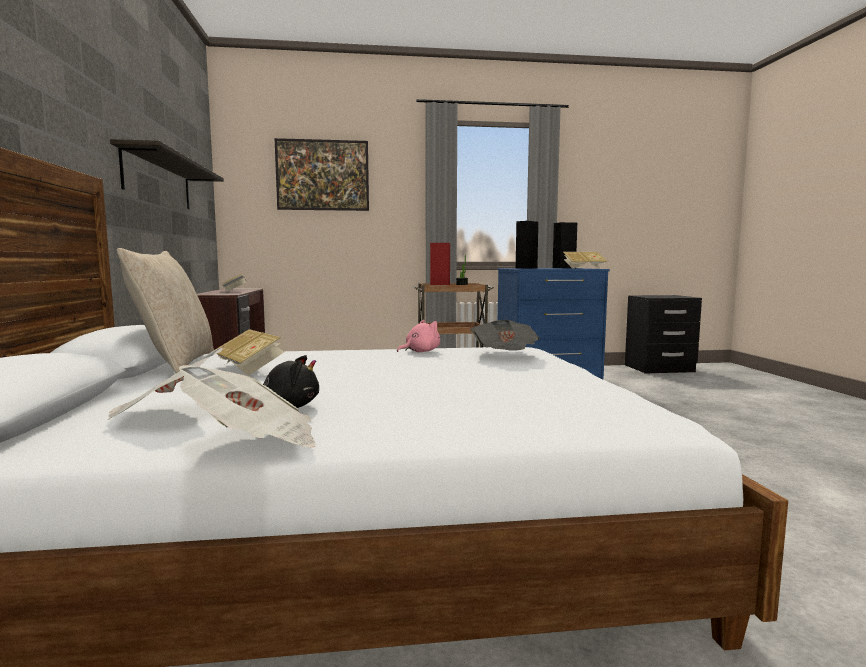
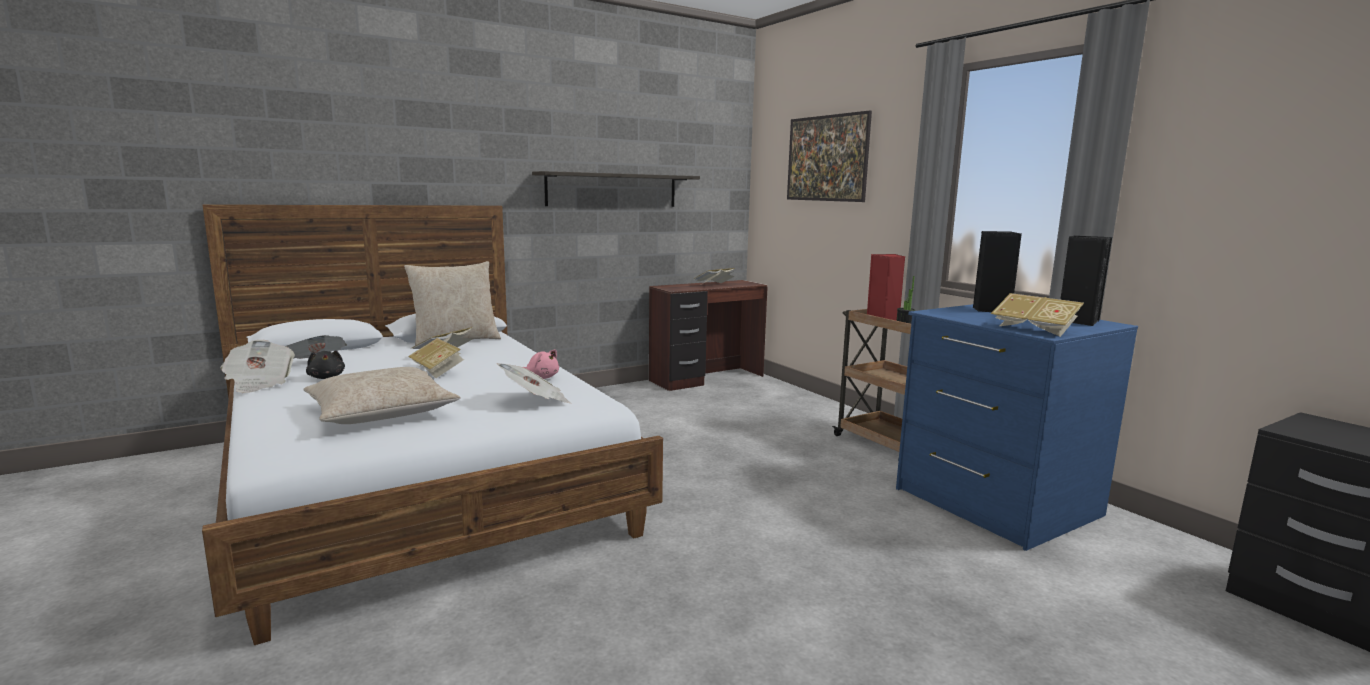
camera: 65 degrees right, 5 degrees up
(340, 371) = (437, 371): none -> book
(507, 387) = (381, 412): none -> beige pillow

